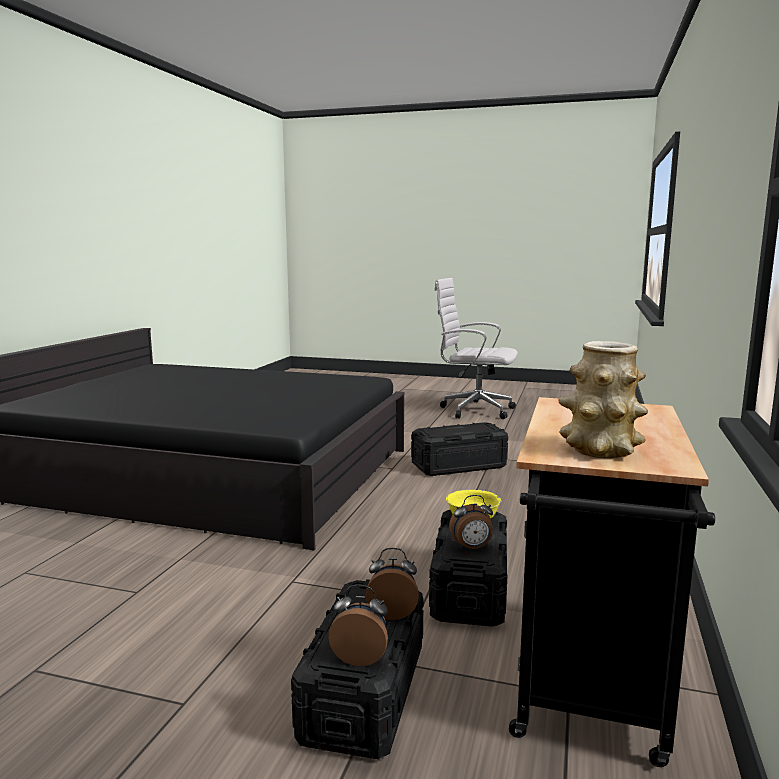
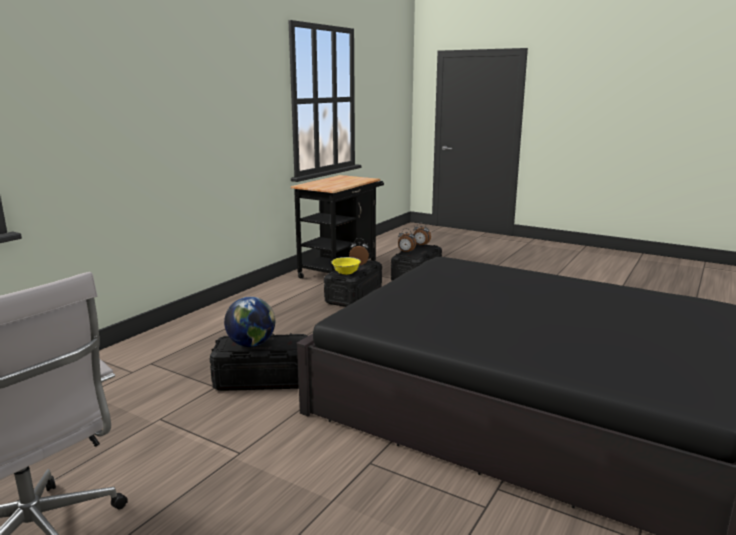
camera: 165 degrees left, 5 degrees up
(466, 428) = (251, 344): none -> globe
(599, 450) = (352, 179): vase -> none

